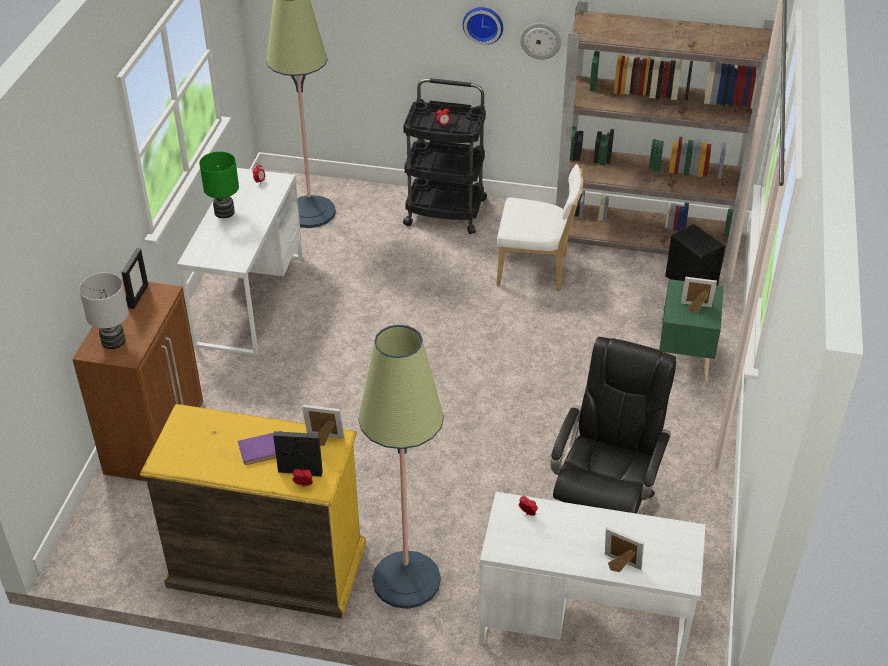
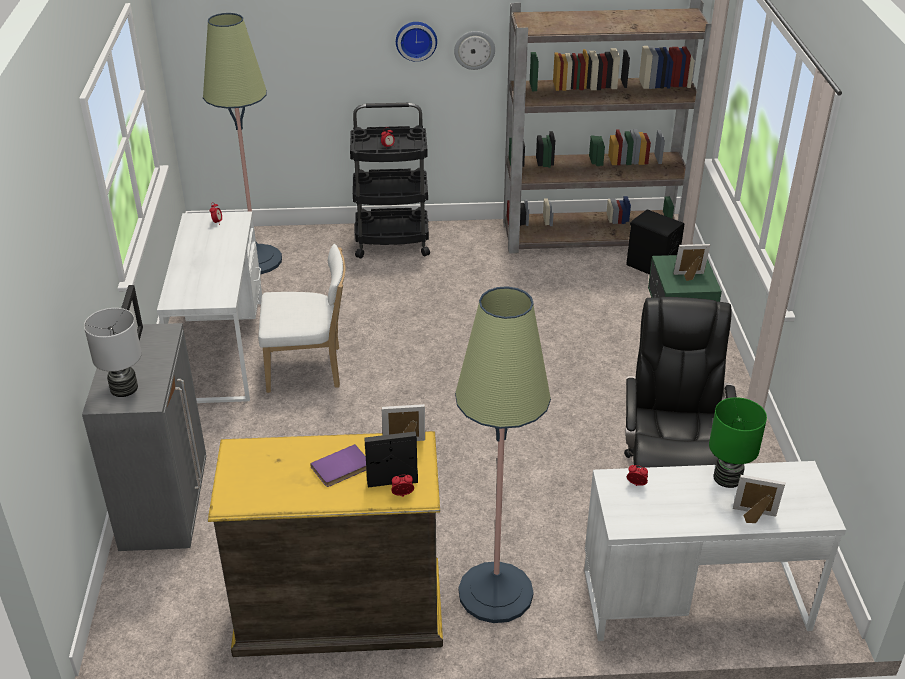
camera: 15 degrees left, 5 degrees down
(155, 435) = (164, 500): brown cabinet -> grey cabinet
(224, 212) = (190, 255): green table lamp -> green table lamp (727, 478)
(536, 271) = (502, 279): white chair -> white chair (308, 369)

